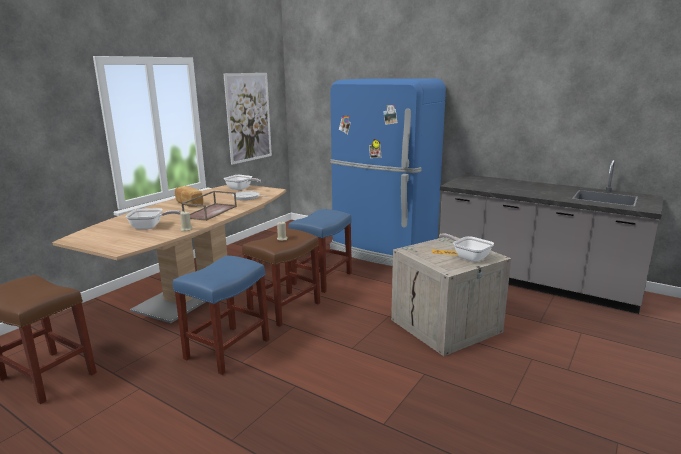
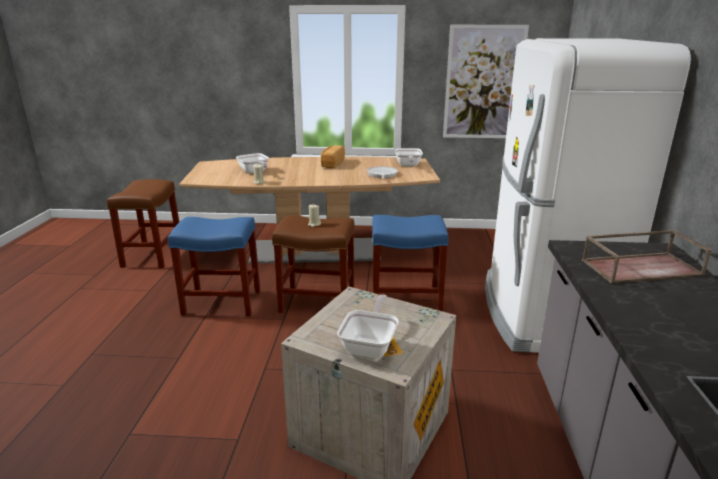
camera: 60 degrees right, 5 degrees up
(210, 211) = (318, 176): brown tray -> brown tray (641, 267)
(383, 251) = (542, 314): blue fridge -> white fridge

